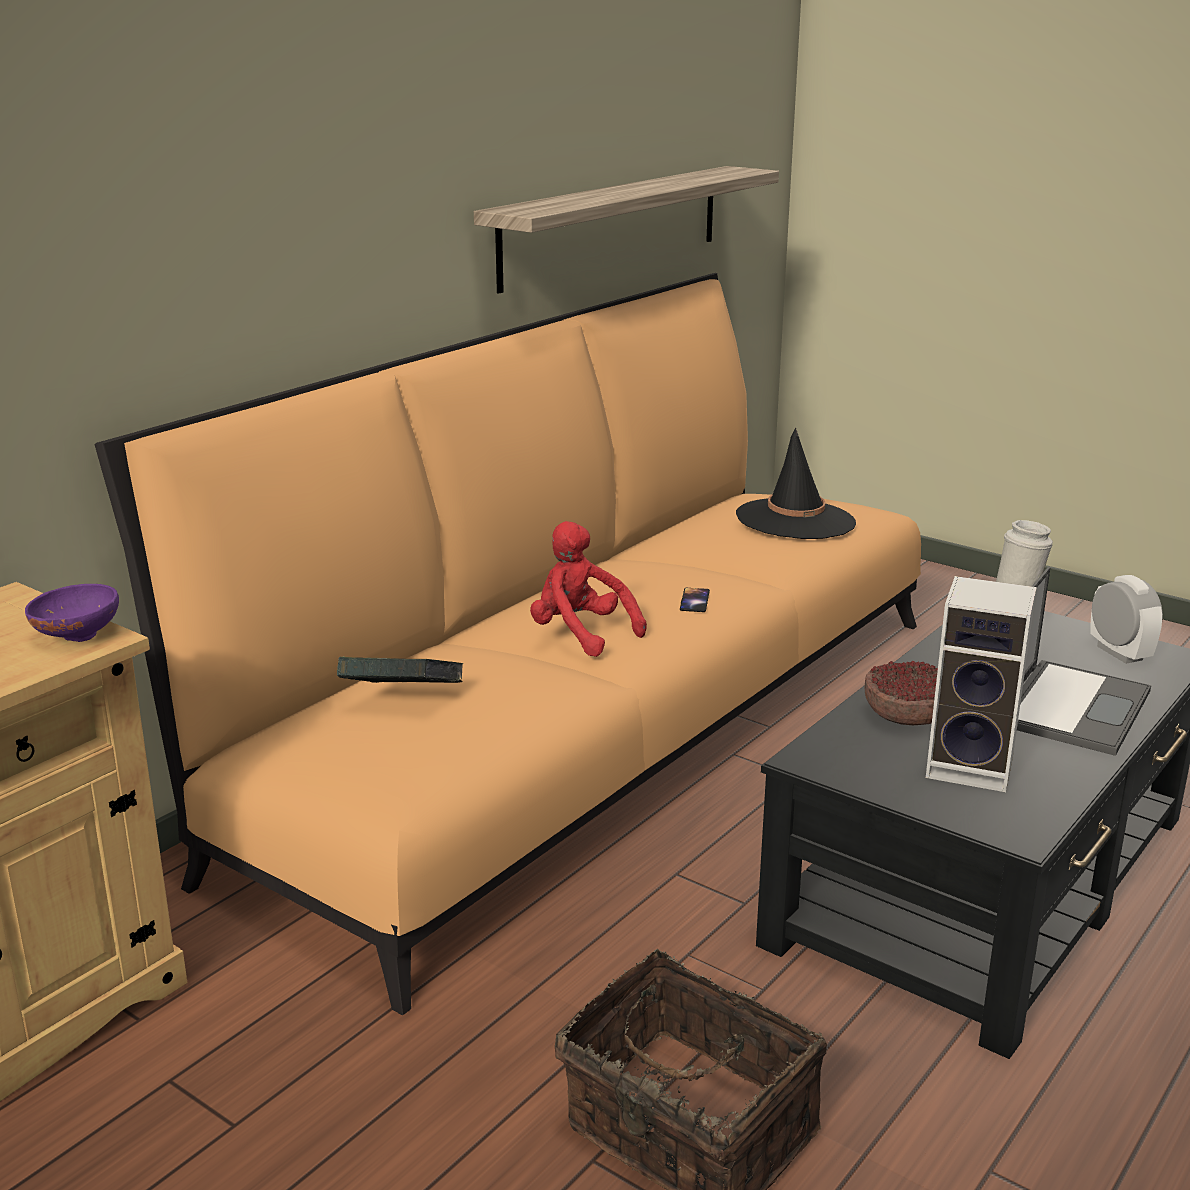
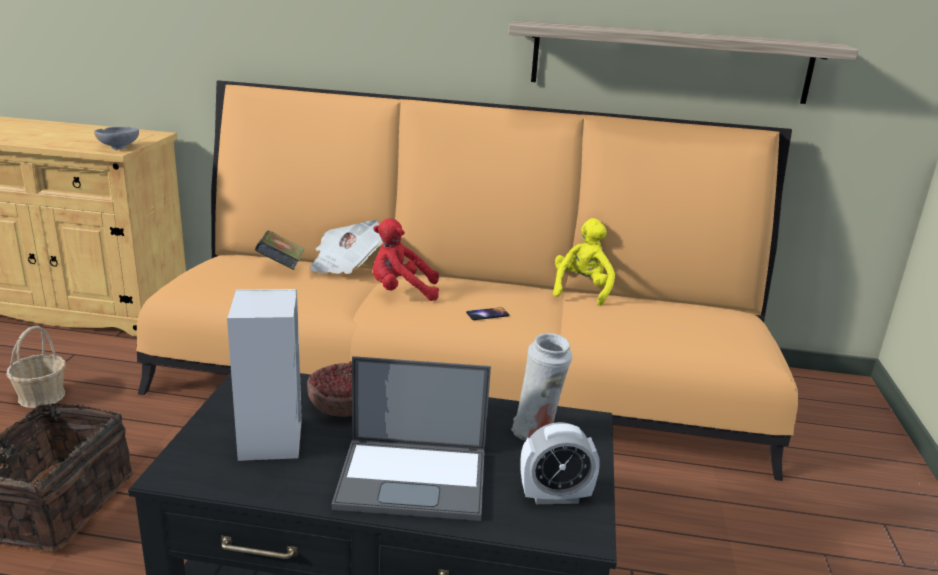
camera: 60 degrees right, 0 degrees up
(75, 635) = (119, 147): purple bowl -> grey bowl
(313, 1131) = (42, 396): none -> basket
(435, 651) = (346, 263): none -> newspaper
(580, 634) = (401, 292): red plush toy -> red plush toy turned 105 degrees counterclockwise
(647, 542) = (582, 290): none -> yellow plush toy
(795, 520) = (681, 325): black hat -> none
(1119, 653) = (555, 496): alarm clock -> alarm clock turned 45 degrees clockwise

